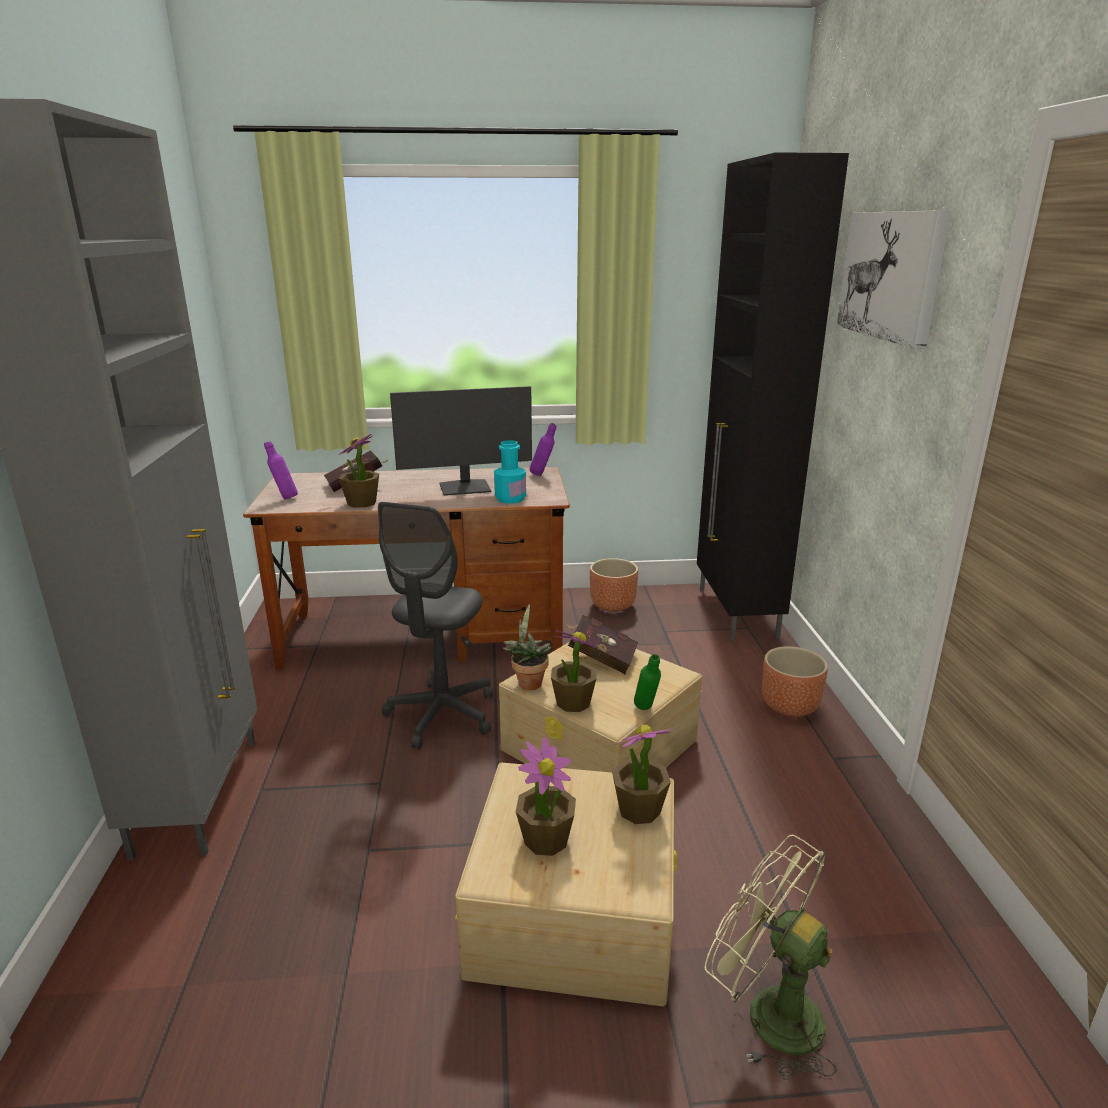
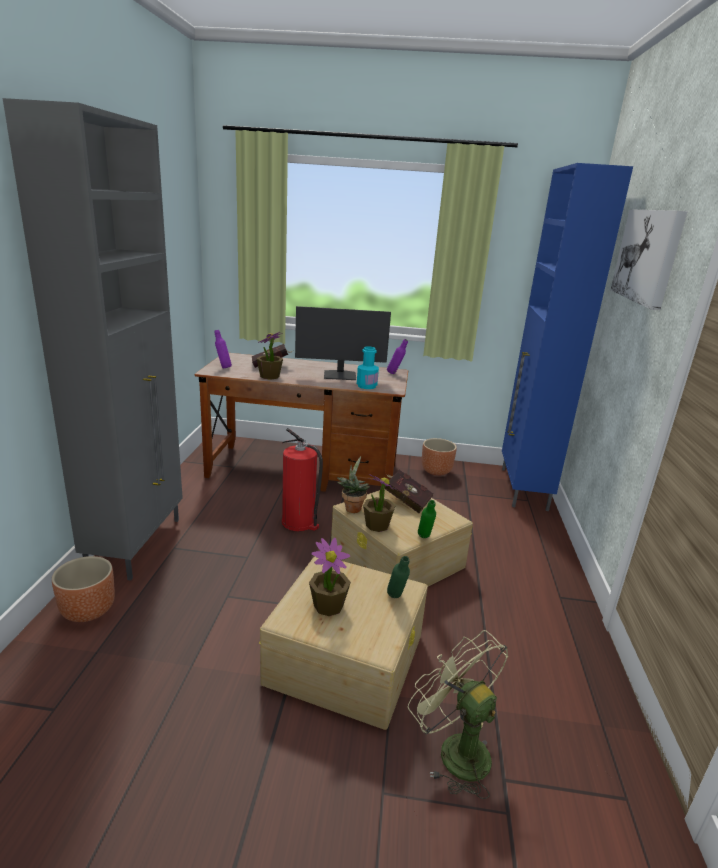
camera: 10 degrees right, 0 degrees up
(442, 715) = (299, 522): grey office chair -> fire extinguisher
(639, 810) = (396, 599): potted plant -> green bottle
(736, 613) = (523, 489): black cabinet -> blue cabinet
(789, 706) = (539, 557): brown planter -> brown planter (89, 610)

